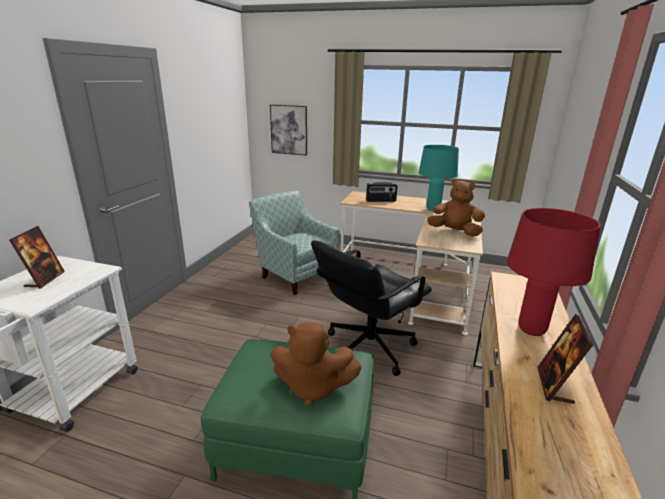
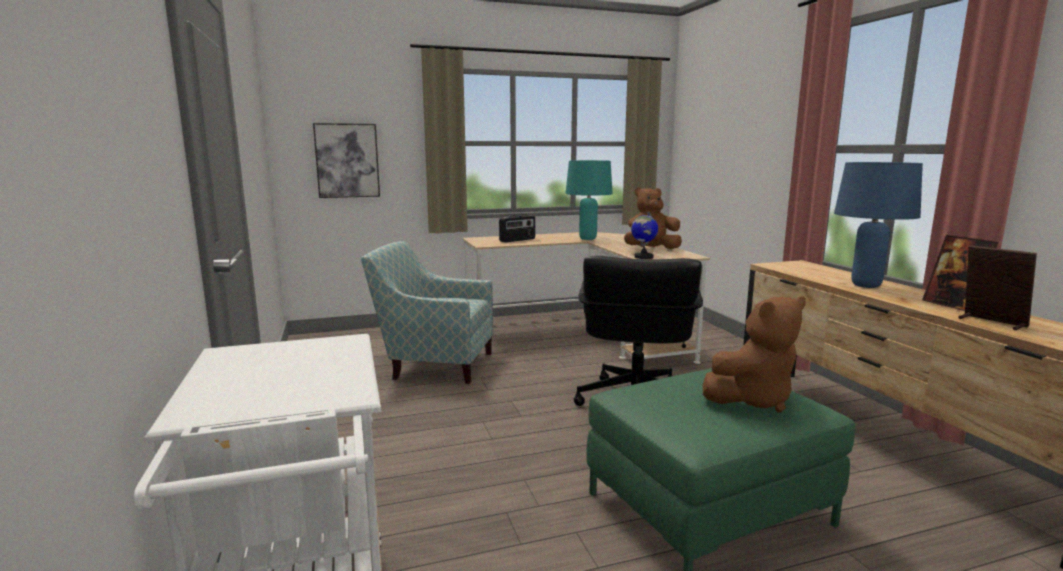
camera: 35 degrees left, 10 degrees down
(45, 279) = (274, 371): picture frame -> picture frame (991, 322)
(428, 239) = (643, 257): none -> globe
(531, 330) = (866, 286): red table lamp -> blue table lamp

